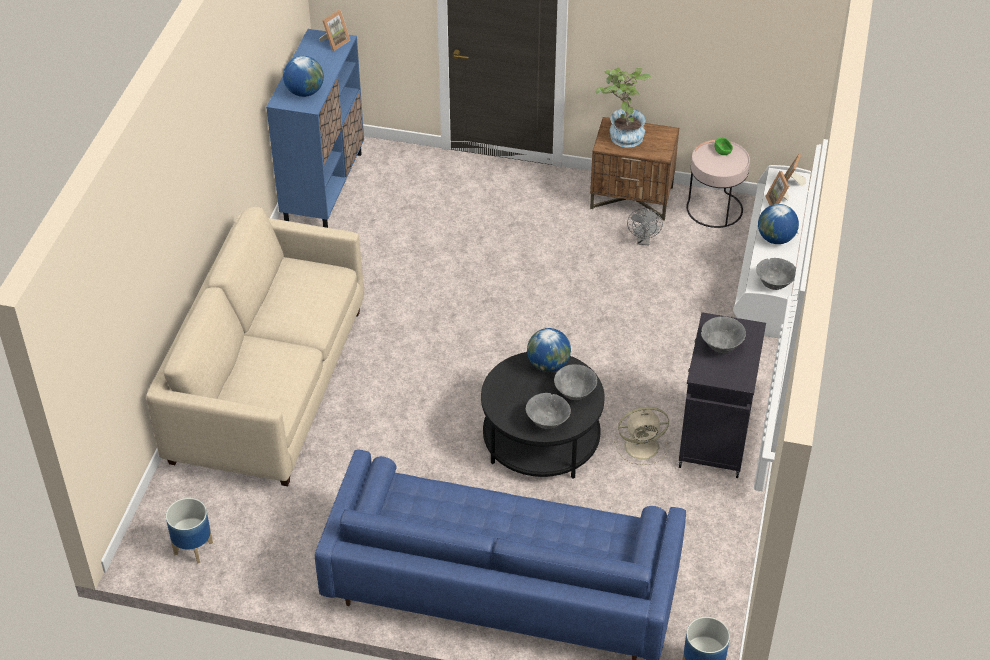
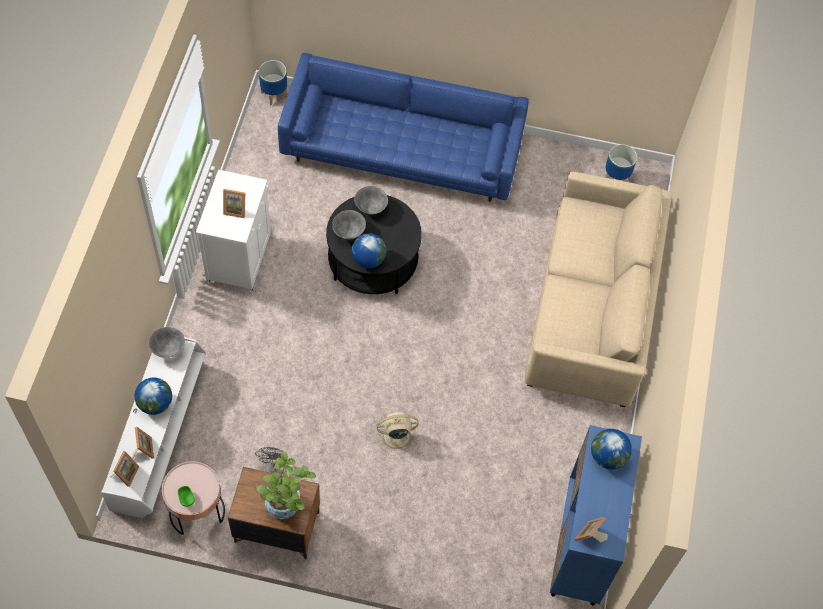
camera: 175 degrees right, 15 degrees up
(643, 446) = (295, 253): beige fan -> beige fan (395, 436)
(714, 440) = (239, 257): black cabinet -> white cabinet
(721, 347) = (235, 209): grey bowl -> picture frame

